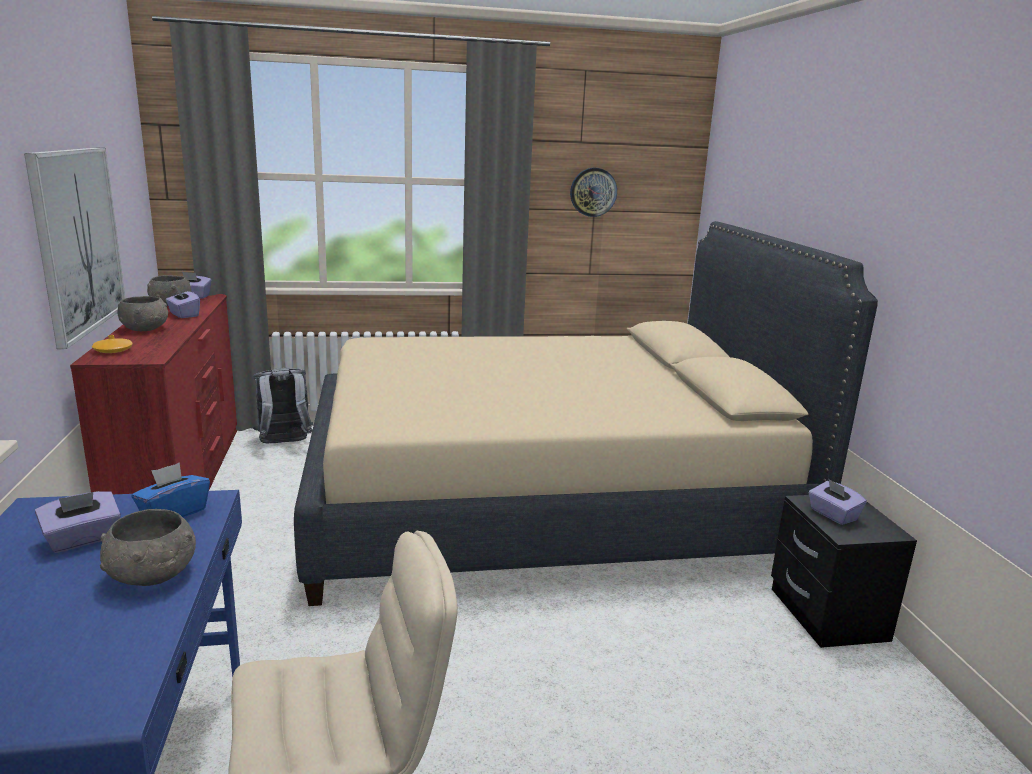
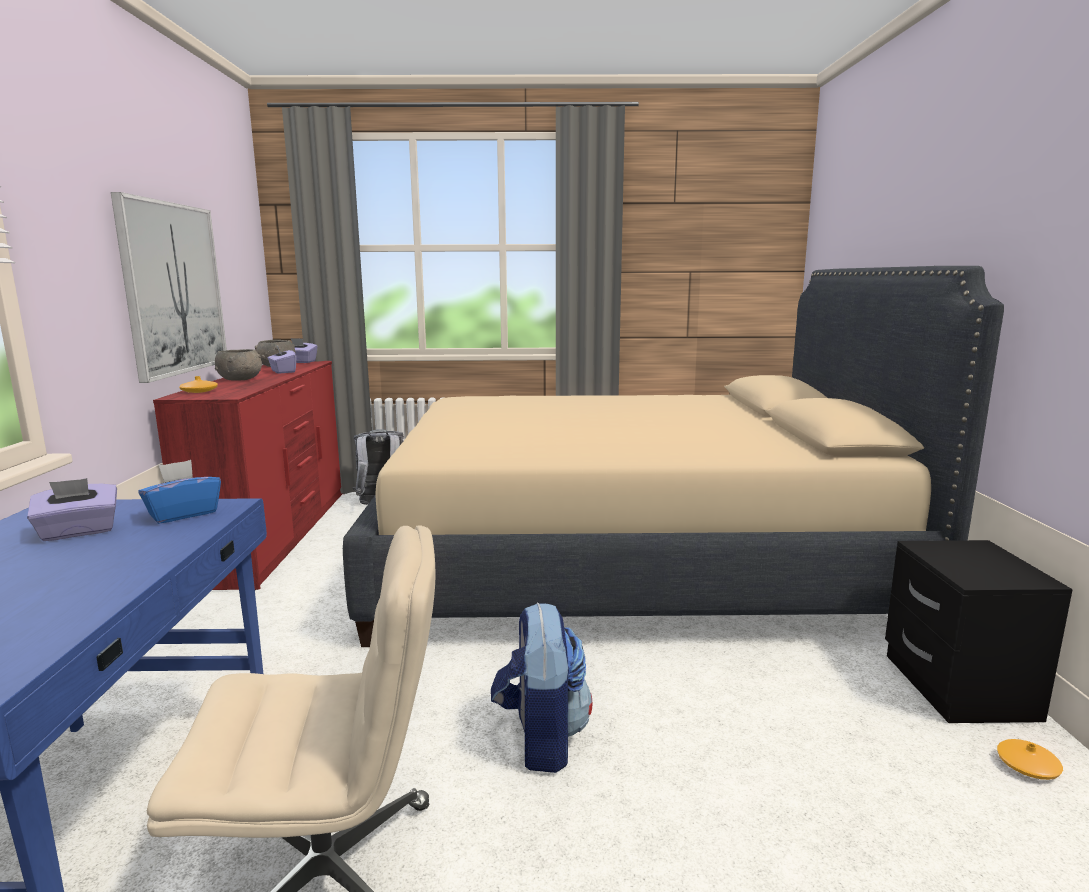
camera: 10 degrees right, 5 degrees down
(152, 575) = (123, 563): grey bowl -> none
(495, 685) = (541, 739): none -> backpack
(593, 192) = (688, 252): wall clock -> none
(833, 515) = (958, 560): purple tissue box -> none
(878, 680) = (1027, 766): none -> orange vase

